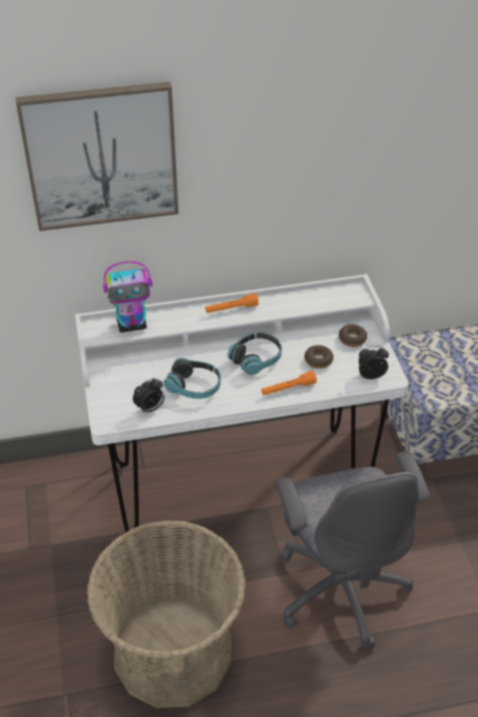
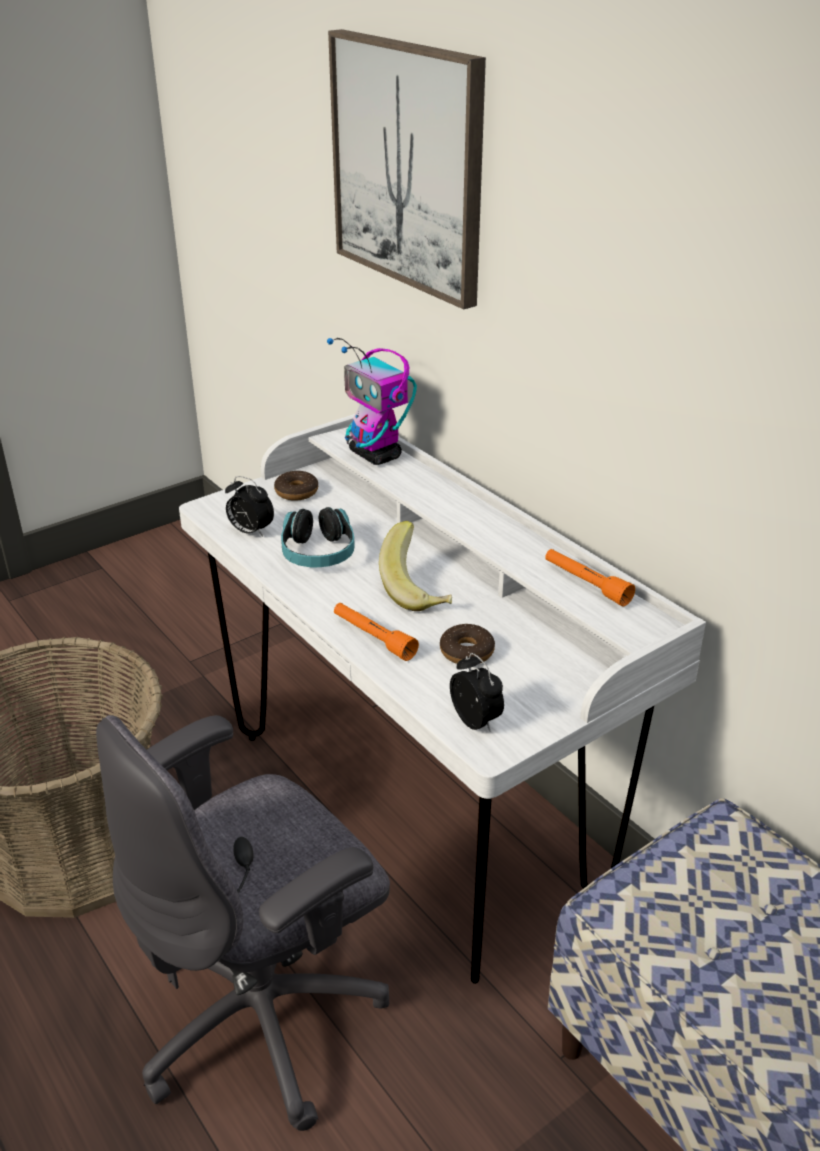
camera: 65 degrees right, 10 degrees down
(231, 309) = (481, 518): orange flashlight -> orange flashlight (586, 584)
(256, 359) = (419, 590): headphones -> banana
(352, 339) = (554, 676): donut -> donut (296, 492)

